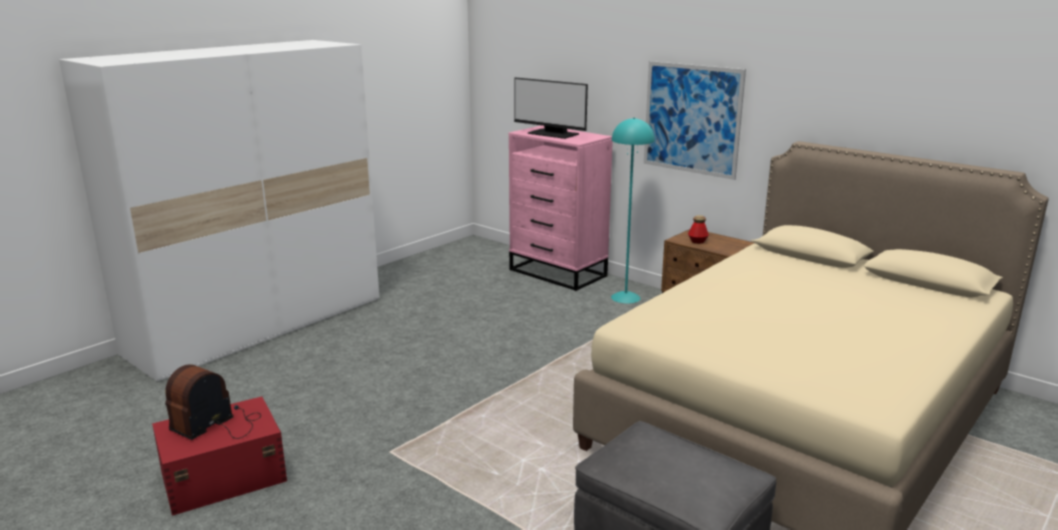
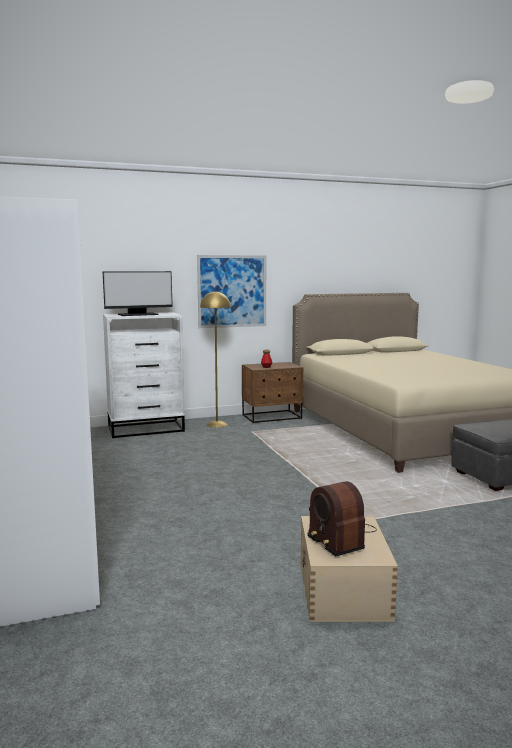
camera: 60 degrees left, 10 degrees down
(222, 476) = (343, 590): red storage box -> beige storage box
(558, 273) = (146, 429): pink dresser -> white dresser
(625, 297) = (216, 424): turquoise floor lamp -> yellow floor lamp

